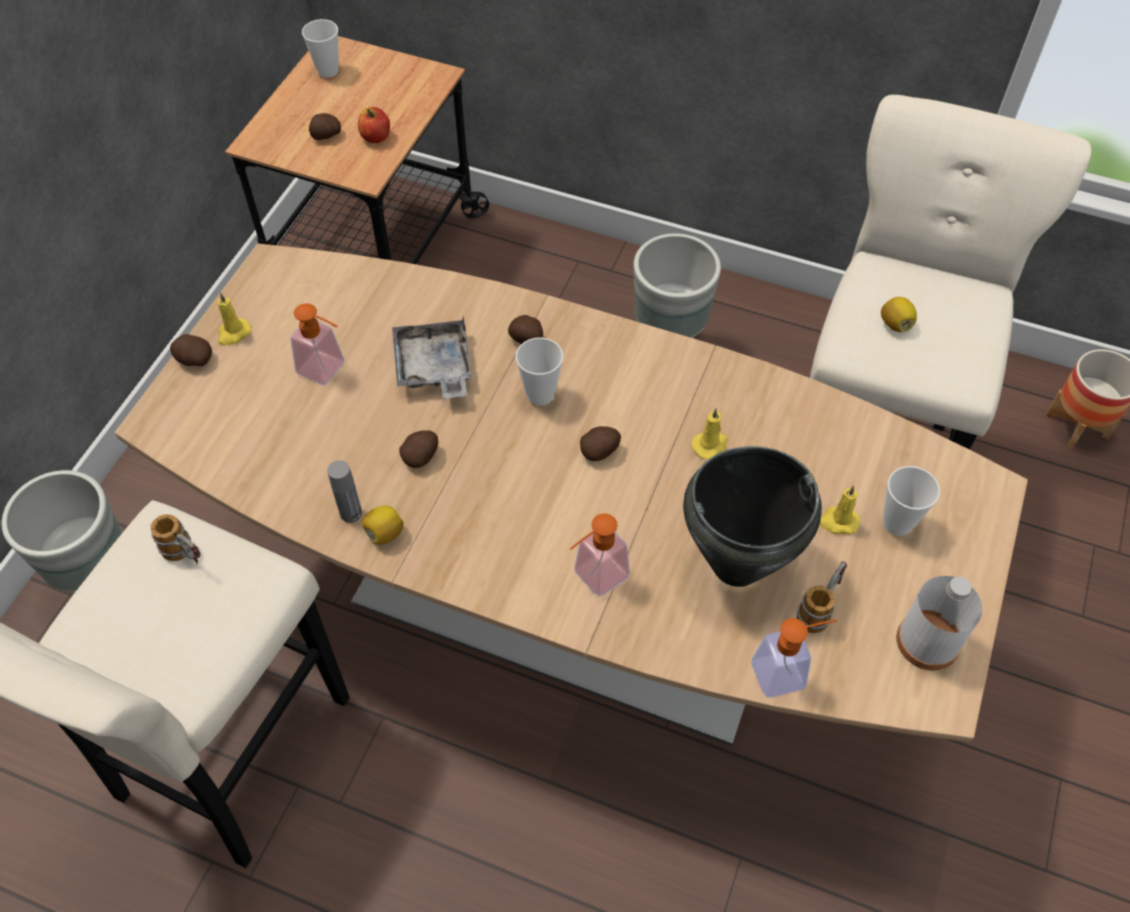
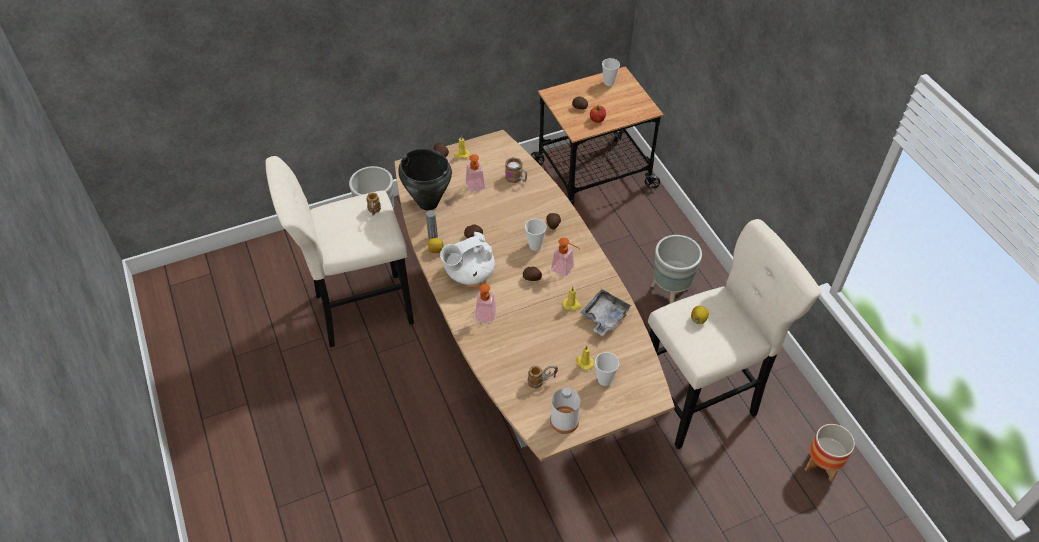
camera: 45 degrees right, 5 degrees down
(378, 307) = (516, 178): none -> mug
(434, 368) = (511, 211): grey tray -> grey tray (604, 317)
(491, 528) = (468, 274): none -> white teapot
(735, 564) = (531, 346): black cooking pot -> black cooking pot (428, 202)
(787, 672) = (506, 389): soap dispenser -> soap dispenser (566, 269)

